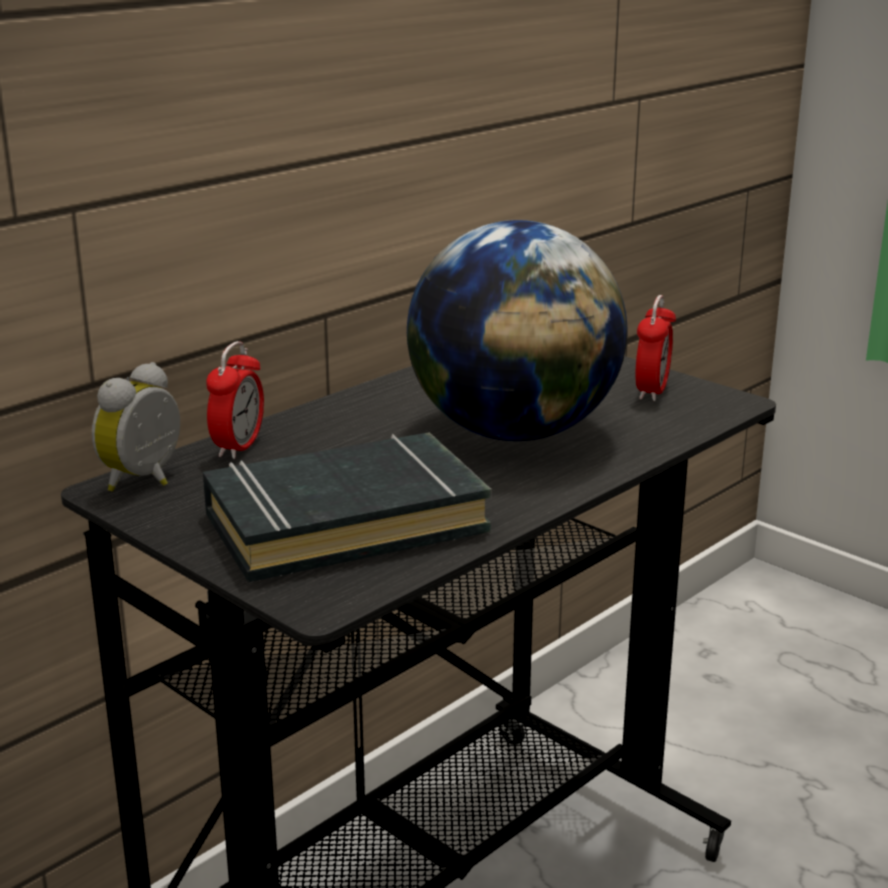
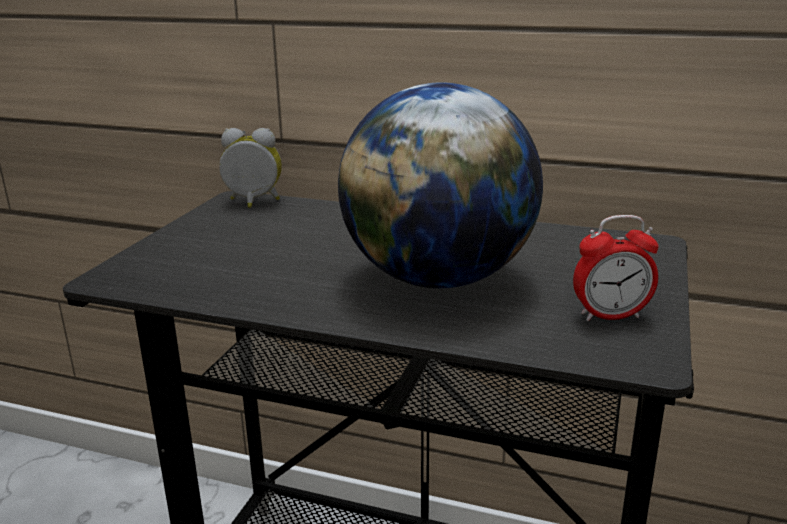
camera: 65 degrees right, 0 degrees up
(238, 447) = (321, 210): alarm clock -> none
(344, 521) = (228, 260): black book -> none

